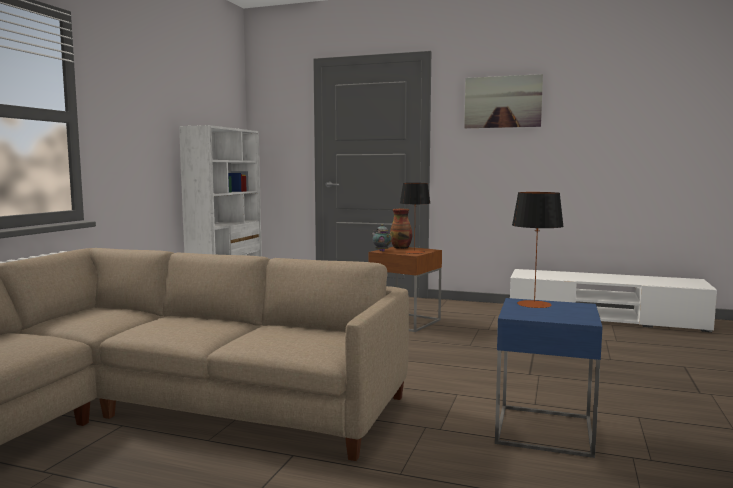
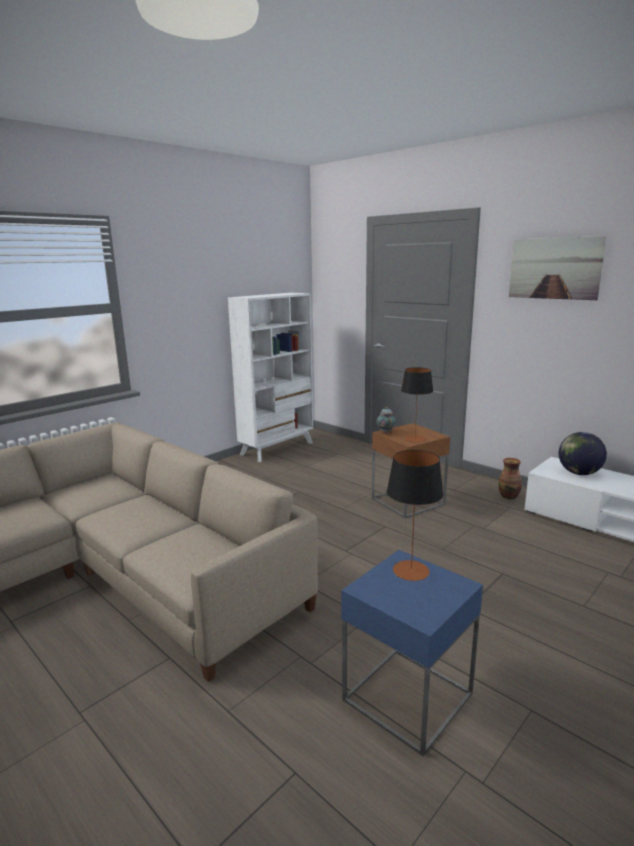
camera: 25 degrees right, 10 degrees up
(401, 248) = (412, 428): vase -> vase (509, 496)
(547, 274) = (579, 473): none -> globe

